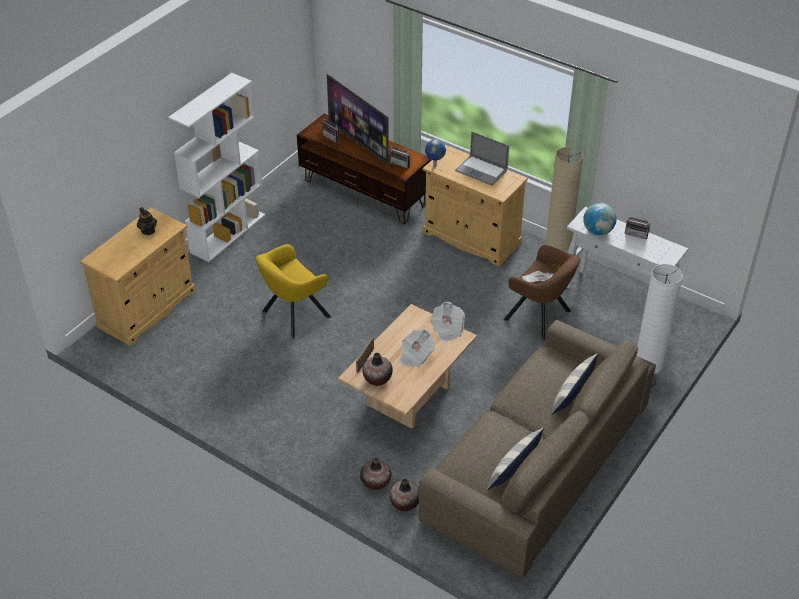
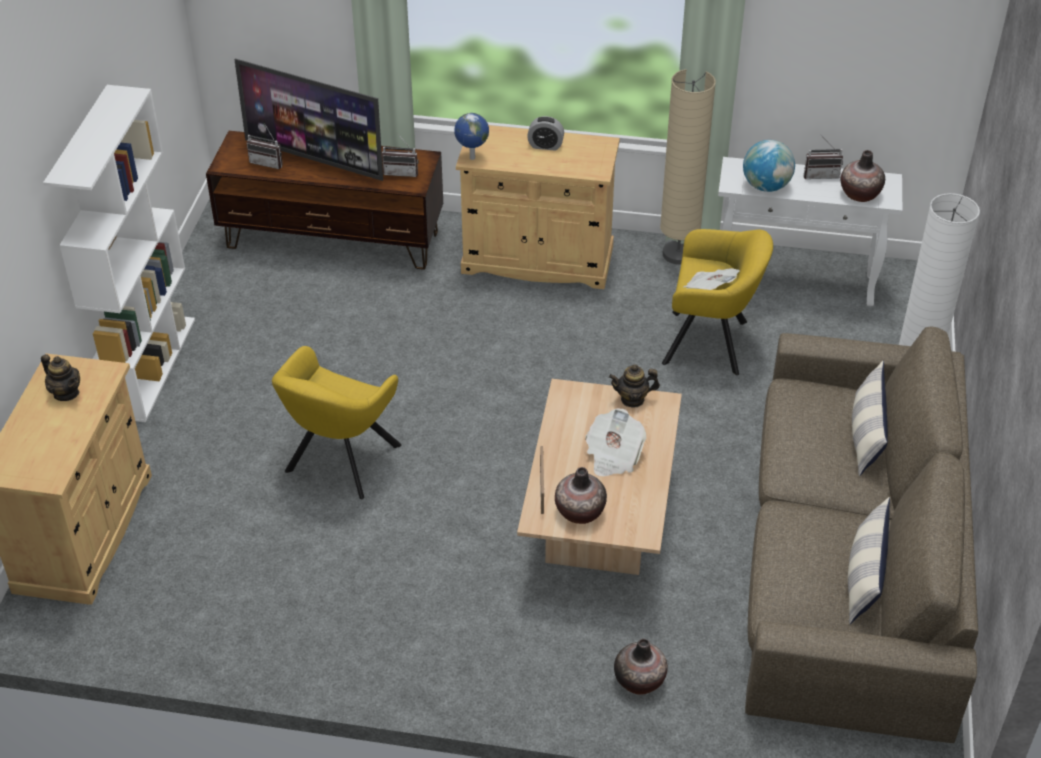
camera: 25 degrees left, 0 degrees up
(405, 503) = (704, 695): vase -> vase (859, 194)
(447, 329) = (632, 399): newspaper -> teapot
(481, 170) = (545, 146): laptop -> alarm clock
(540, 317) = (711, 343): brown armchair -> yellow armchair

